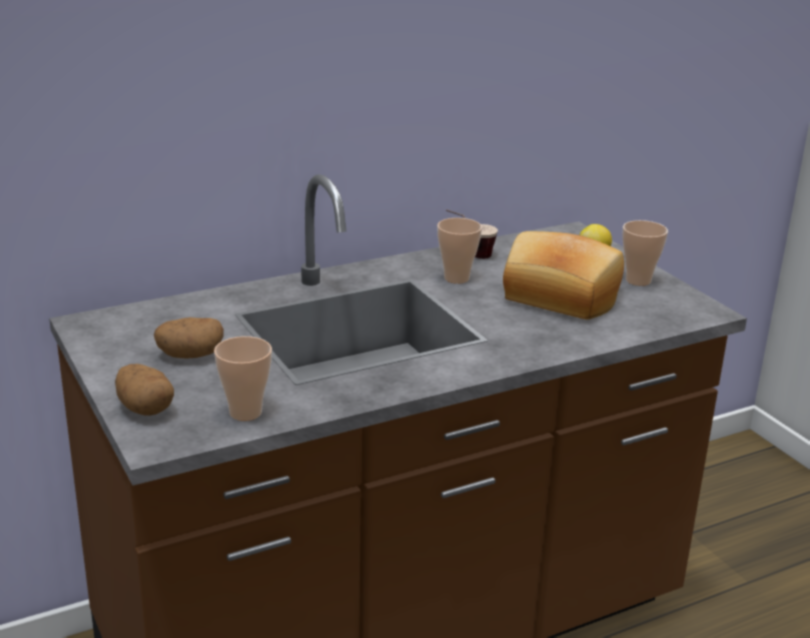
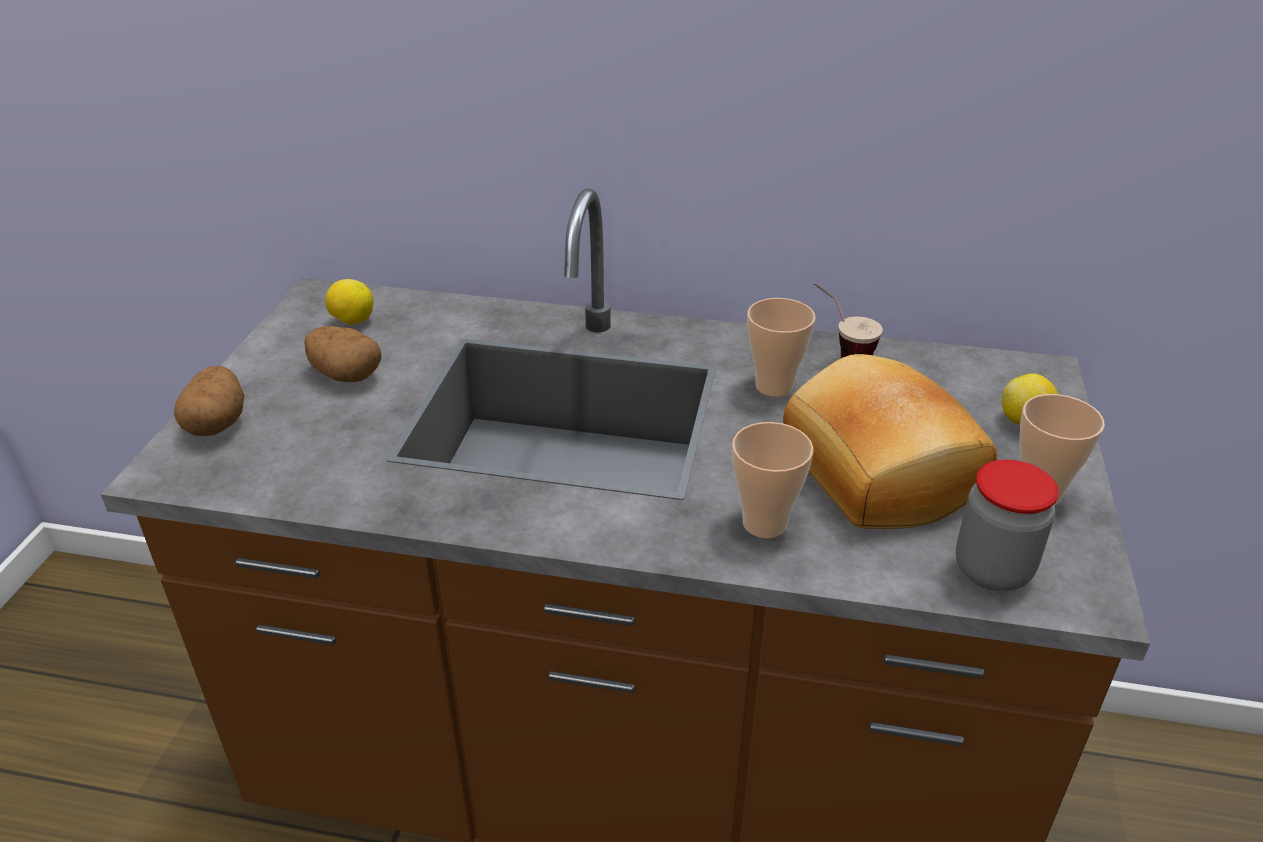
camera: 40 degrees right, 10 degrees up
(139, 328) = (352, 321): none -> lemon
(245, 412) = (288, 474): cup -> cup (764, 523)
(659, 315) = (992, 570): none -> jar

